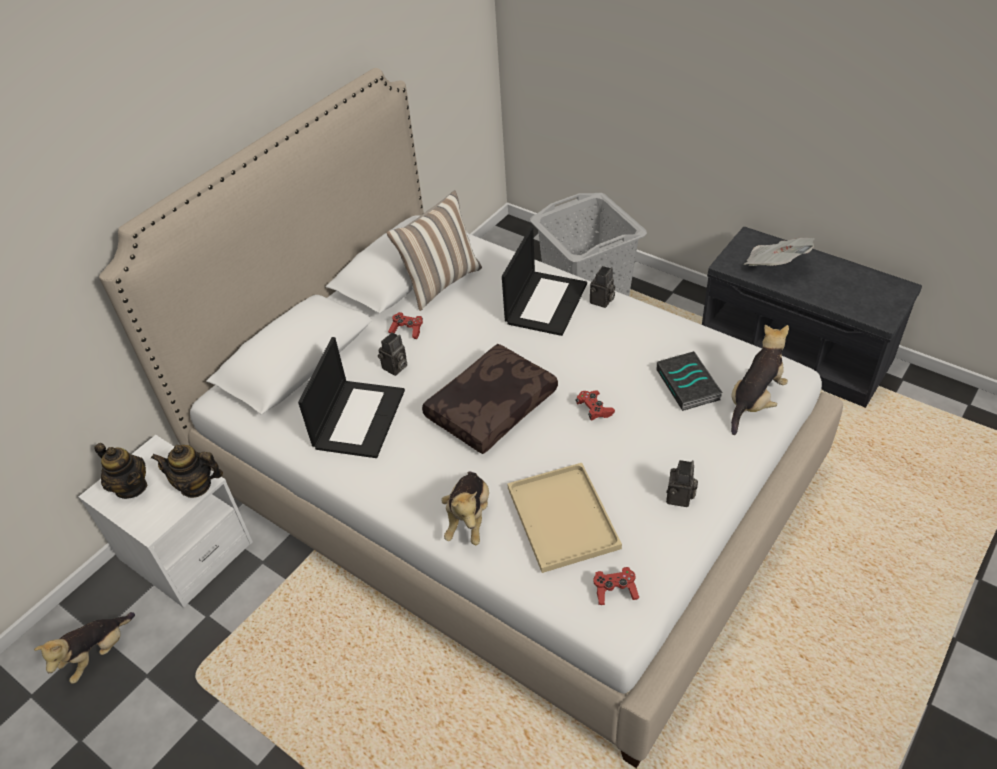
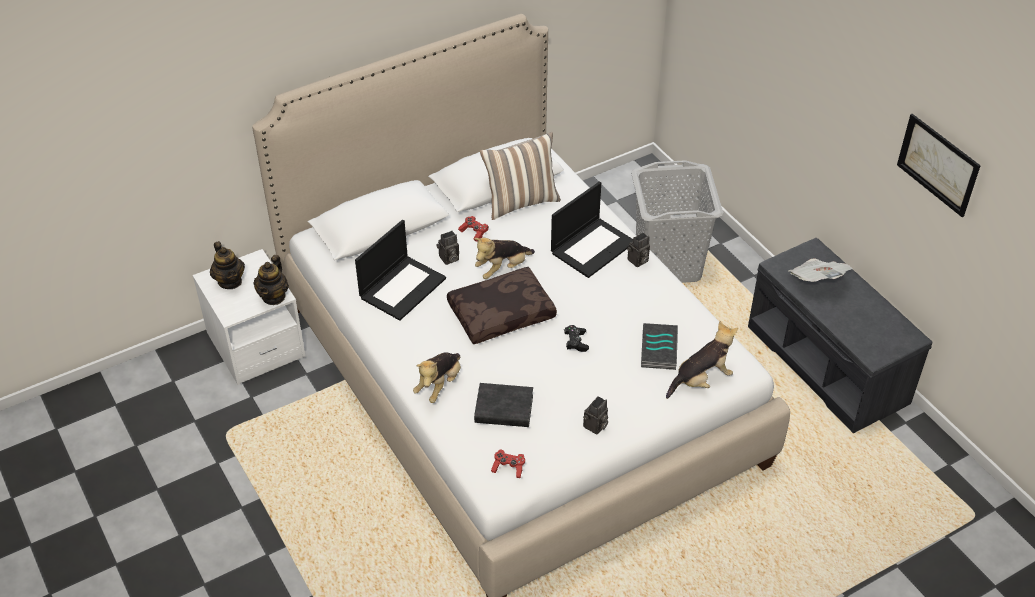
camera: 20 degrees right, 0 degrees up
(98, 654) = (168, 394): plush toy -> plush toy (502, 269)
(196, 486) = (274, 296): teapot -> teapot turned 105 degrees counterclockwise
(564, 519) = (504, 409): beige tray -> black book
(594, 409) = (576, 342): red game controller -> black game controller
(915, 81) = (938, 164): none -> picture

